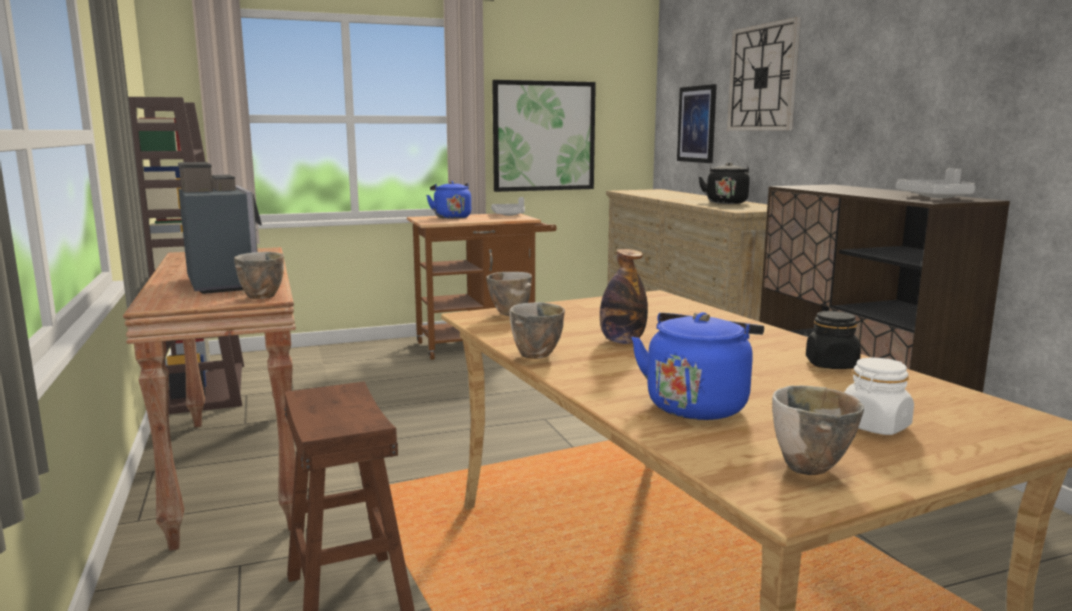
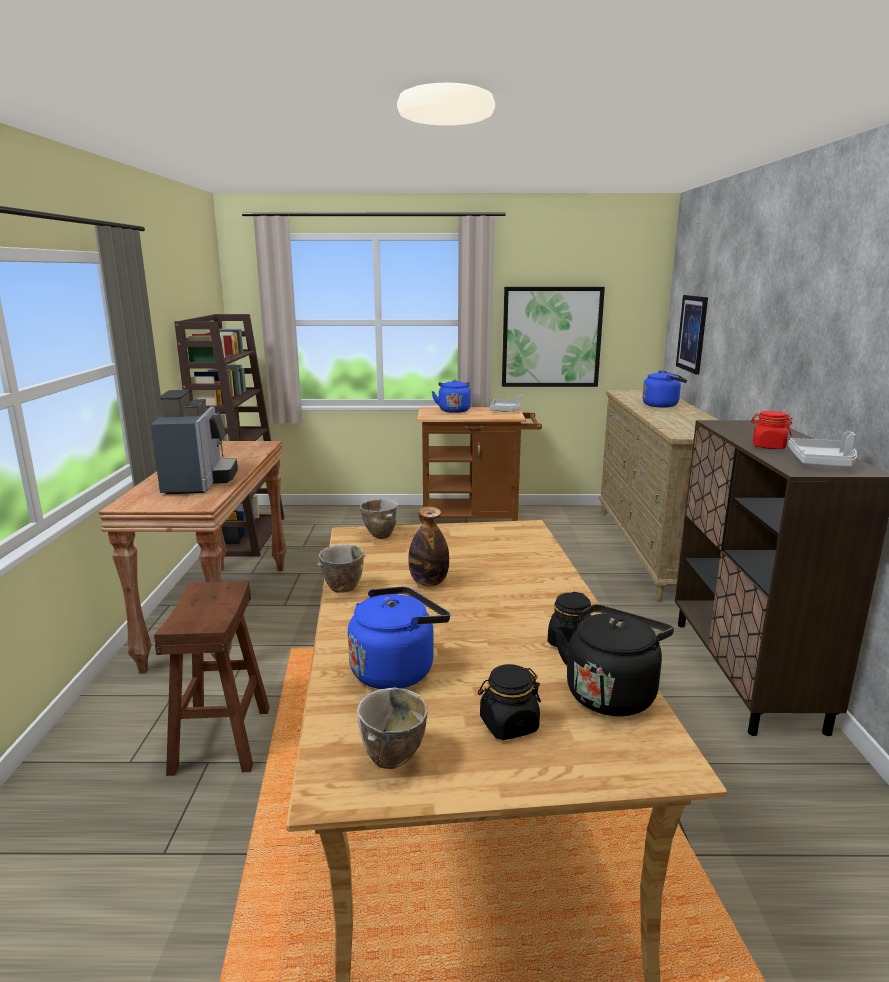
camera: 20 degrees right, 5 degrees up
(260, 298) = (197, 504): bowl -> none
(681, 196) = (662, 405): none -> blue kettle
(726, 202) = (691, 419): black kettle -> black kettle (611, 692)
(762, 78) = (738, 298): wall clock -> none
(870, 193) = (768, 446): none -> red jar
(874, 426) = (508, 725): white jar -> black jar

